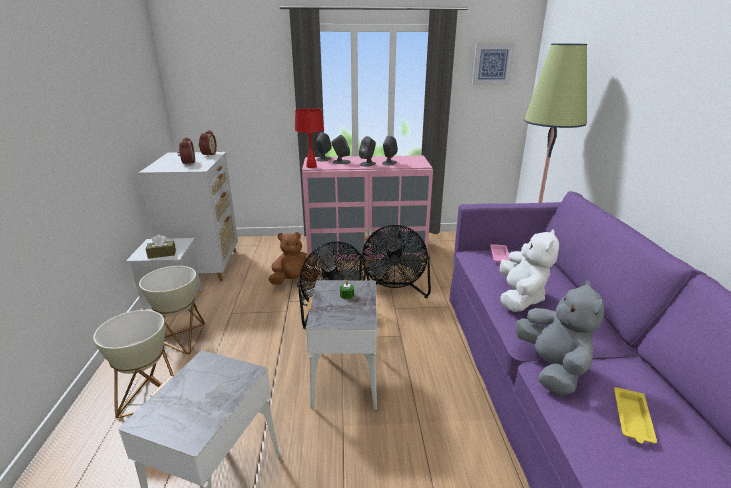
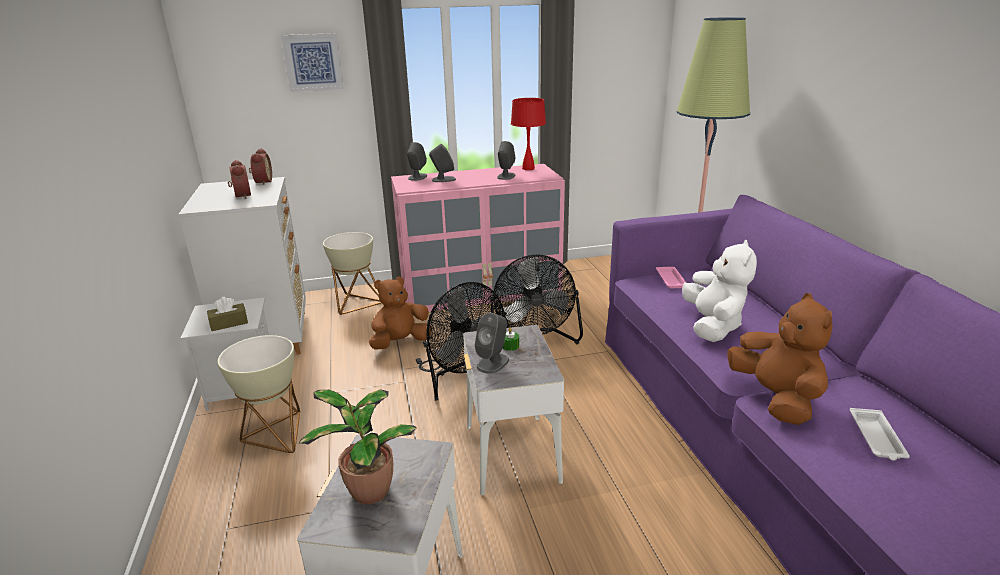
camera: 10 degrees left, 0 degrees up
(150, 397) = (261, 513): planter -> planter (357, 303)
(186, 397) = (367, 490): none -> potted plant
(311, 166) = (407, 188): red table lamp -> red table lamp (528, 168)
(367, 164) = (479, 179): grey speaker -> grey speaker (493, 363)
(492, 64) = (619, 43): picture -> picture (313, 62)
(552, 368) = (775, 398): grey plush toy -> brown plush toy
(632, 419) = (876, 438): yellow tray -> white tray

